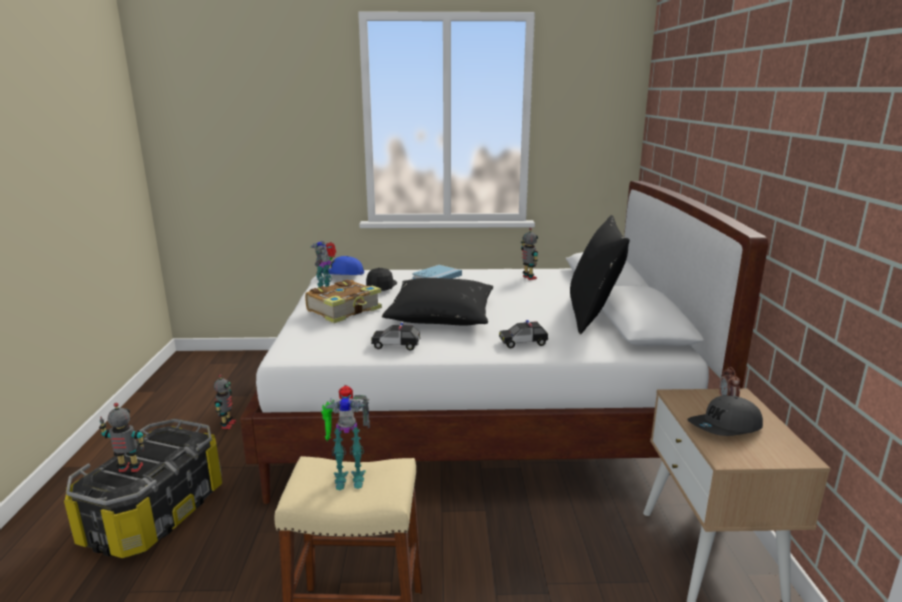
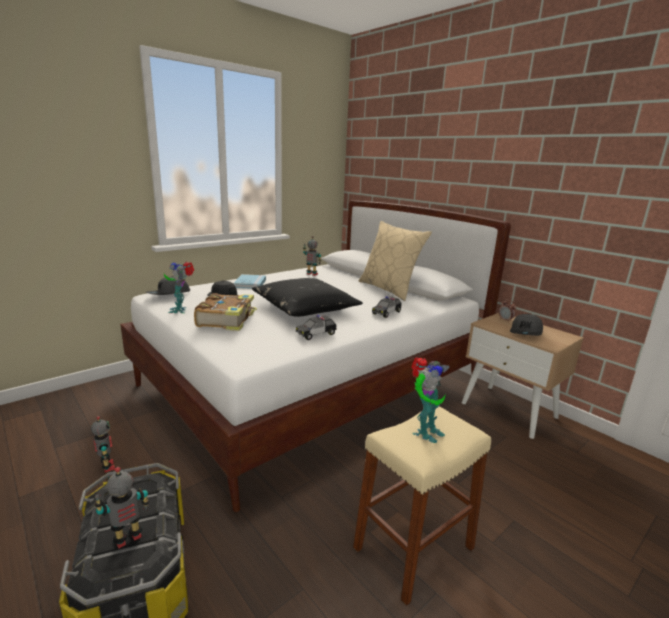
camera: 40 degrees left, 0 degrees up
(341, 274) = (168, 294): blue cap -> grey cap
(593, 315) = (389, 289): black pillow -> beige pillow

